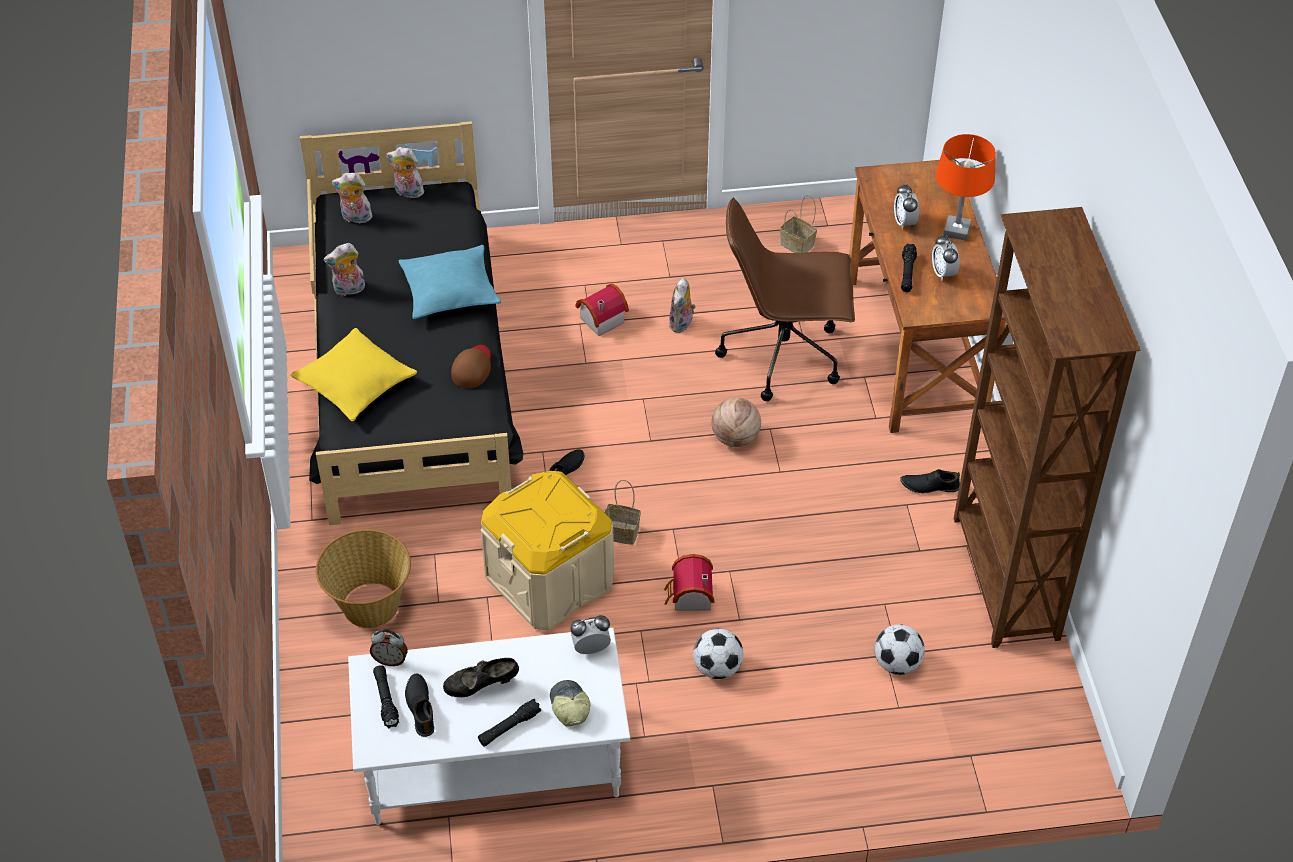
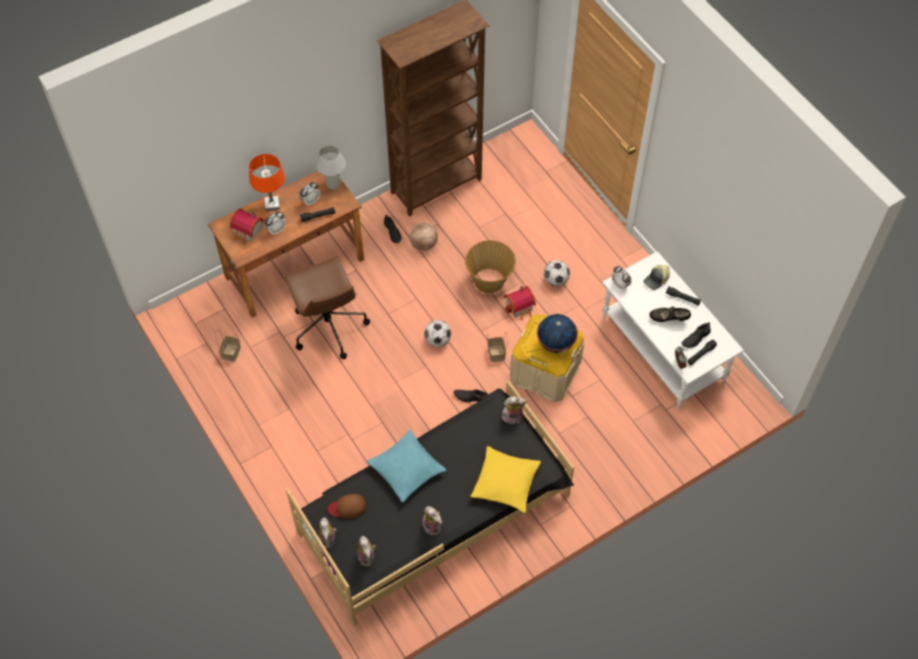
camera: 115 degrees left, 10 degrees up
(370, 606) = (609, 447): basket -> basket (489, 281)
(472, 368) = (462, 427): brown cap -> brown cap (348, 507)
(481, 686) = (668, 319): black shoe -> black shoe turned 135 degrees clockwise
(533, 517) = (555, 343): none -> globe
(599, 319) = (343, 430): toy house -> toy house (248, 232)
(682, 324) = (327, 386): plush toy -> plush toy (512, 415)
(735, 438) = (403, 327): basketball -> basketball (423, 244)
(897, 663) = (511, 212): football -> football (437, 340)
(965, 308) = (333, 184): none -> white table lamp

